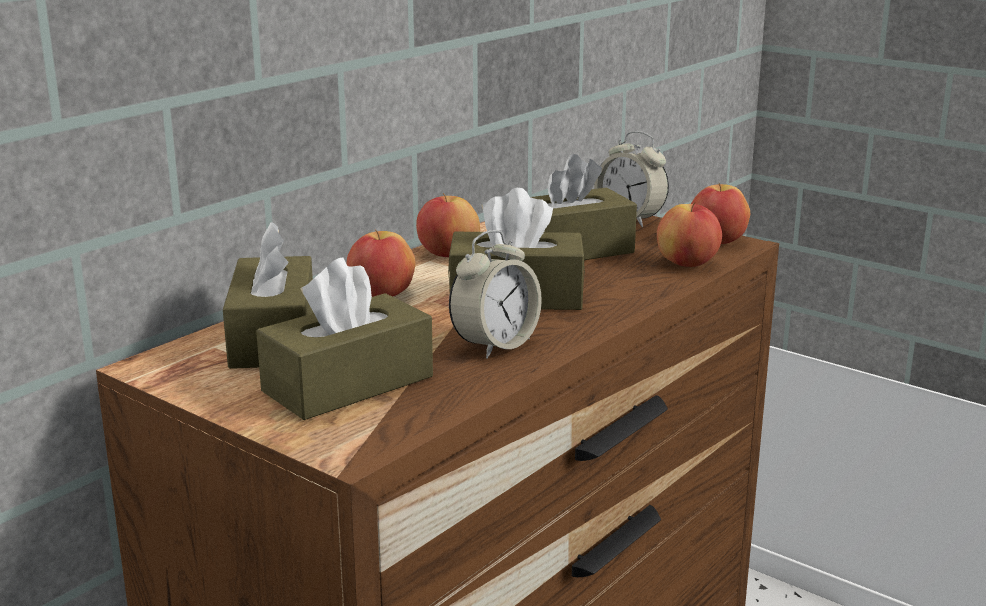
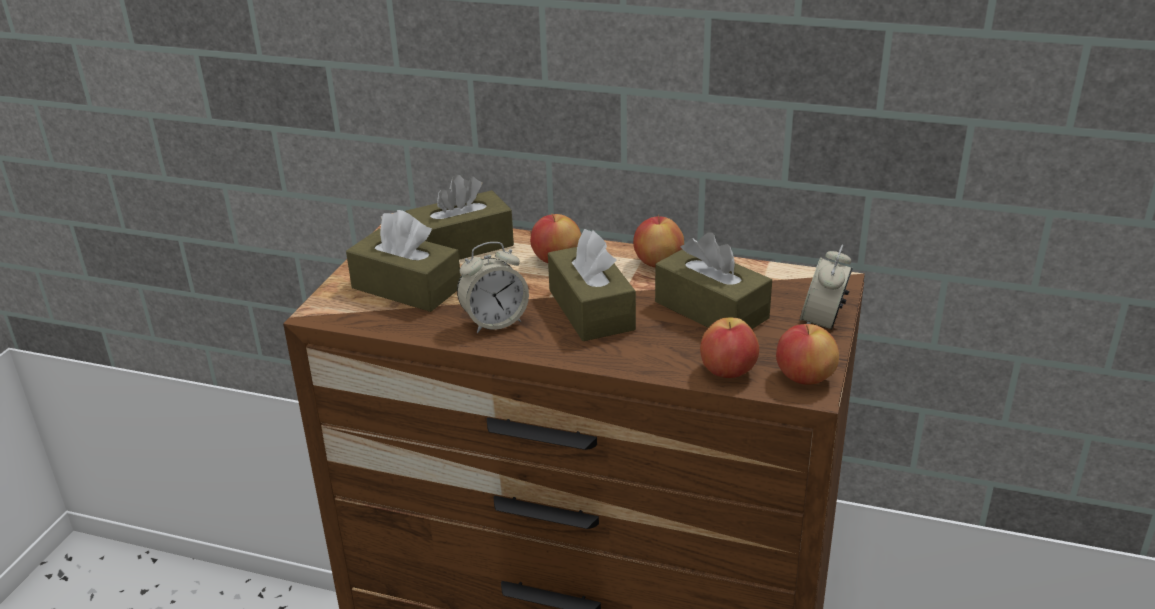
camera: 70 degrees right, 10 degrees up
(495, 345) = (494, 322): alarm clock -> alarm clock turned 45 degrees counterclockwise

